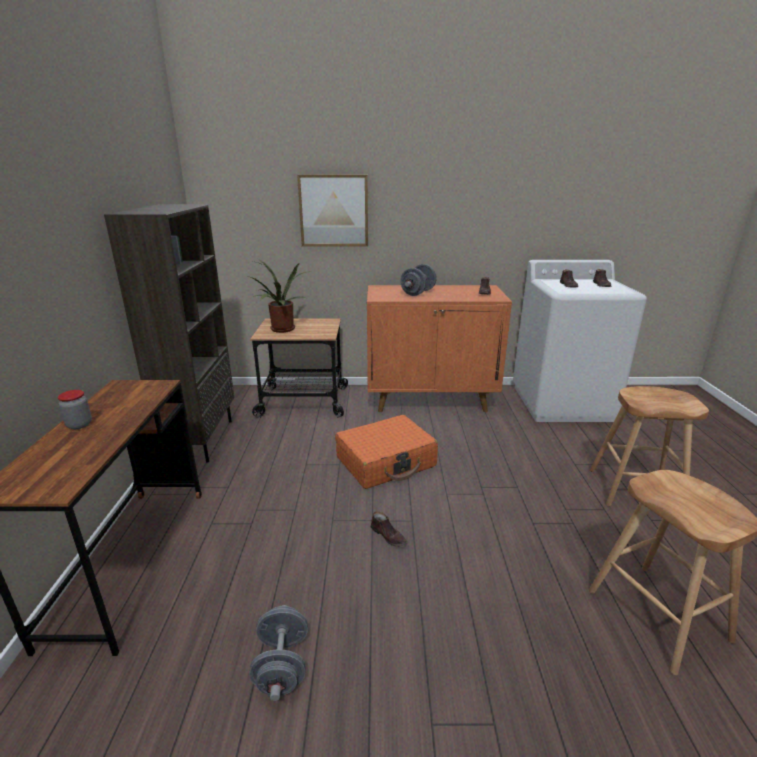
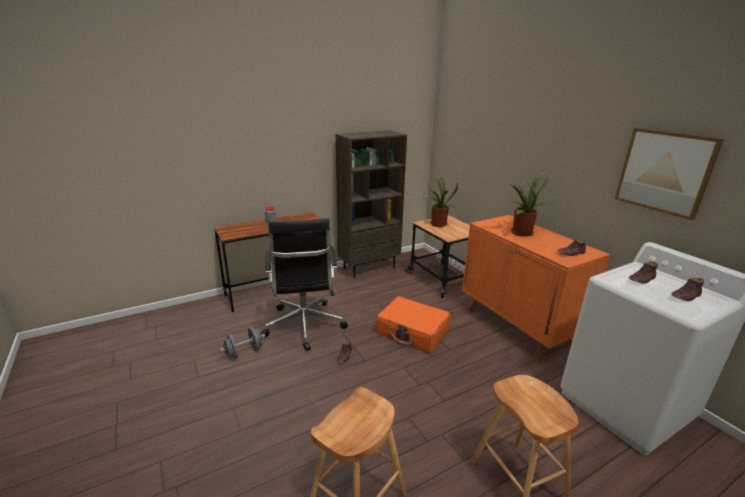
camera: 60 degrees right, 0 degrees up
(280, 557) = (304, 326): none -> black office chair
(334, 211) = (501, 151): picture -> picture (664, 171)
(418, 293) = (520, 232): grey dumbbell -> potted plant

